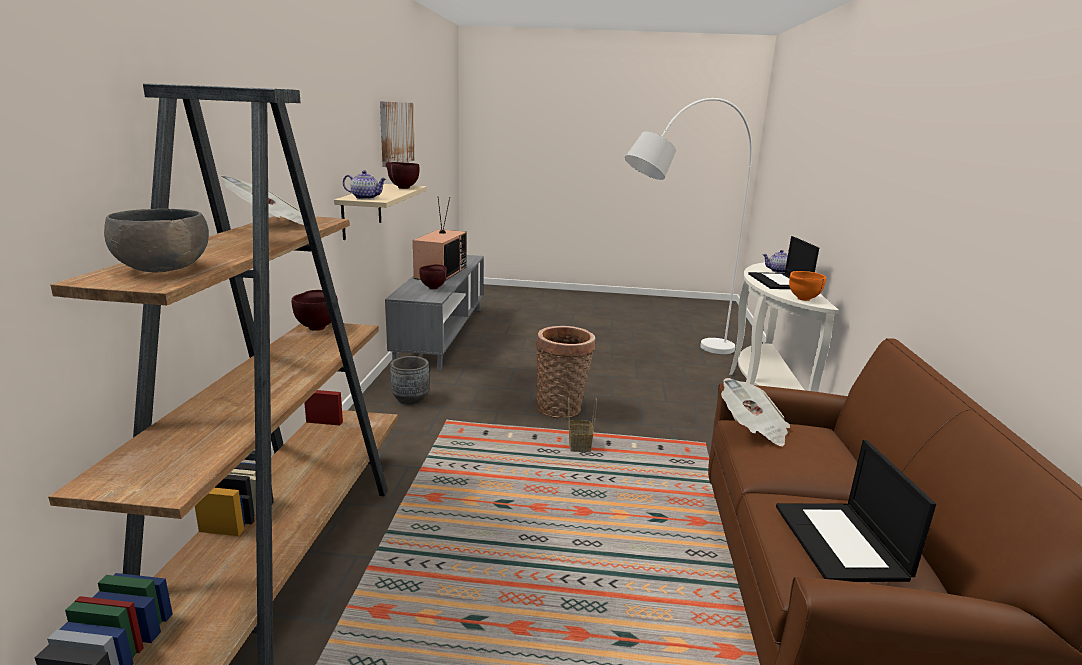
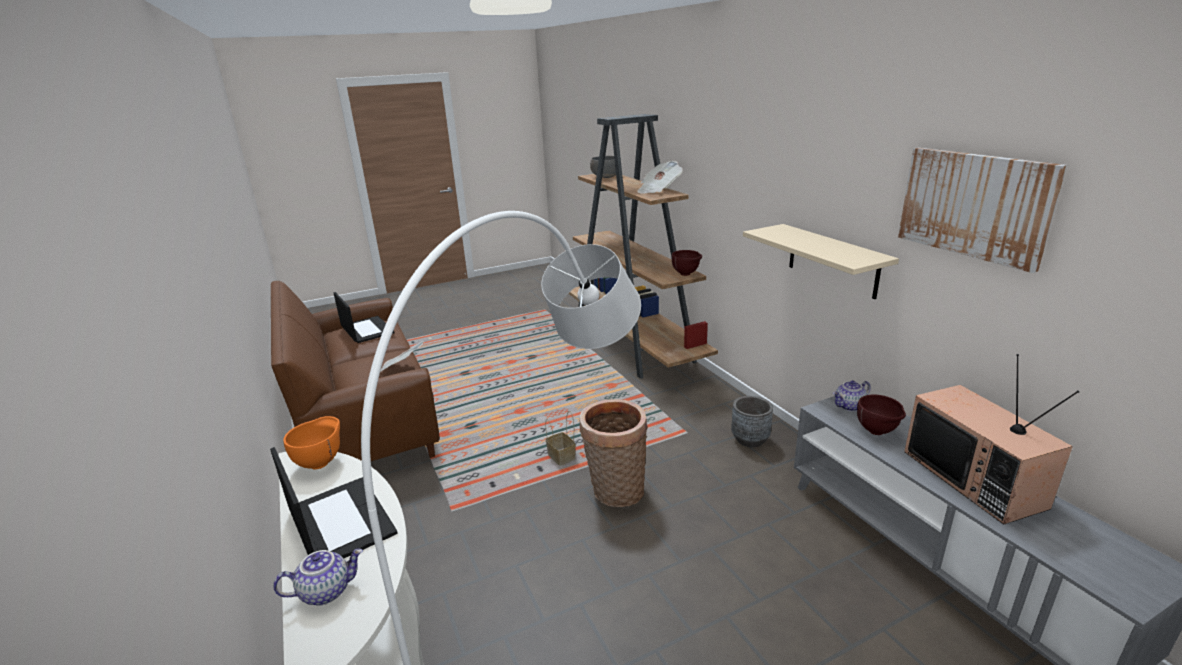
camera: 150 degrees right, 5 degrees up
(366, 198) = (776, 230): teapot -> teapot (849, 406)
(402, 188) = (841, 255): brown bowl -> none

